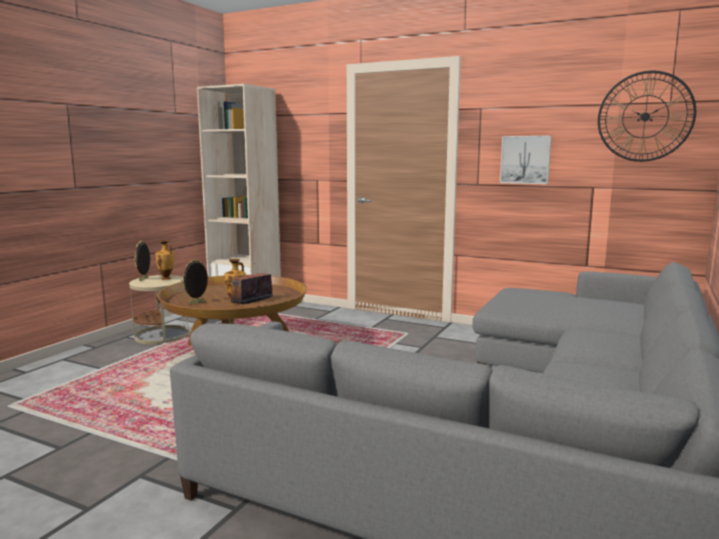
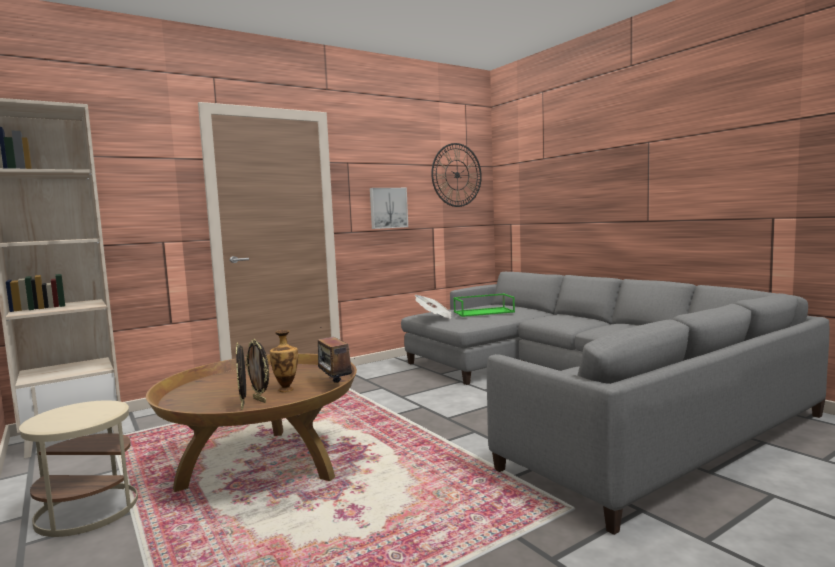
camera: 60 degrees left, 5 degrees down
(144, 279) = (46, 422): picture frame -> picture frame (260, 400)
(166, 279) = (86, 409): vase -> none
(506, 294) = (434, 317): none -> newspaper
(561, 305) = (484, 312): none -> green tray

